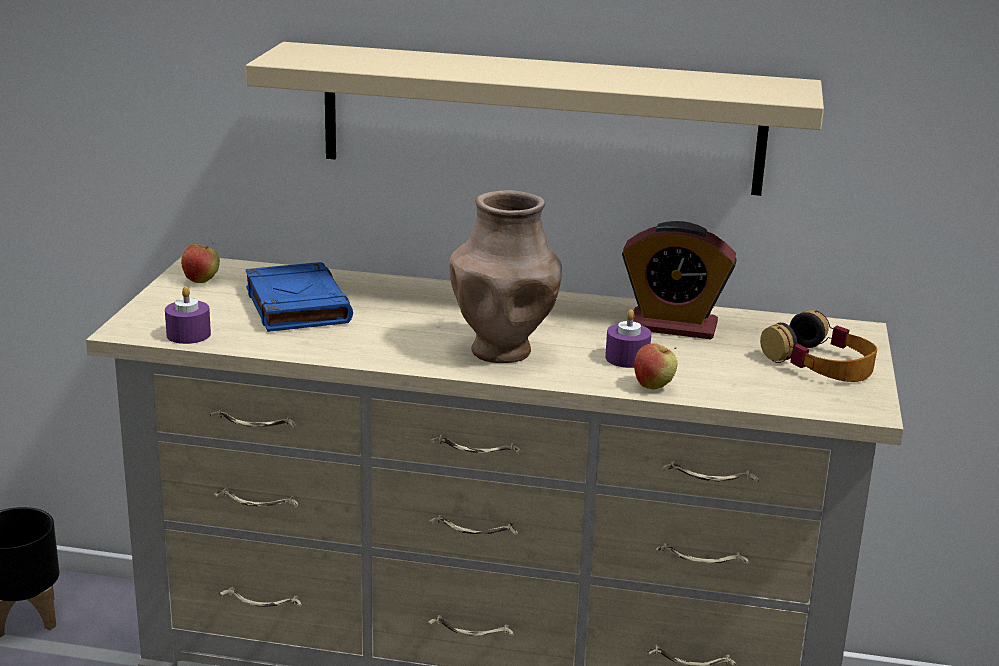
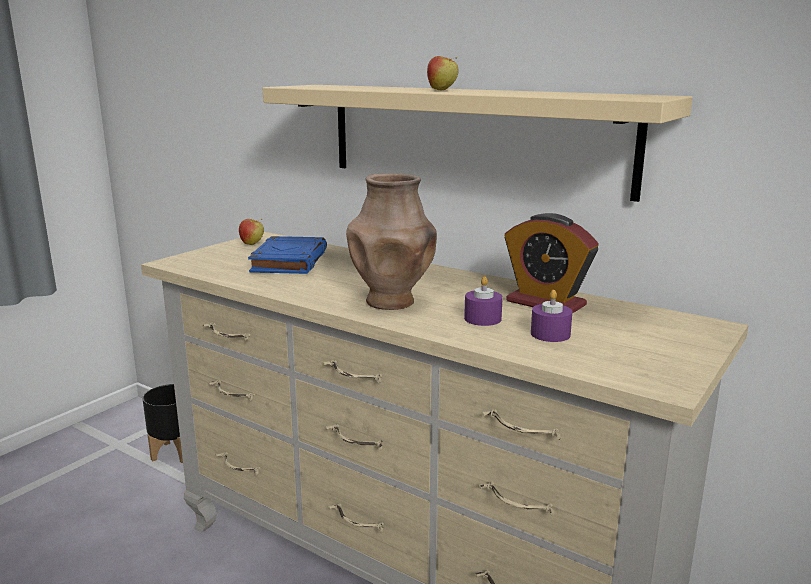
camera: 25 degrees right, 5 degrees down
(188, 334) = (201, 268): purple candle -> purple candle (550, 334)
(654, 386) = (482, 340): apple -> apple (442, 90)
(821, 363) = (654, 345): headphones -> none

